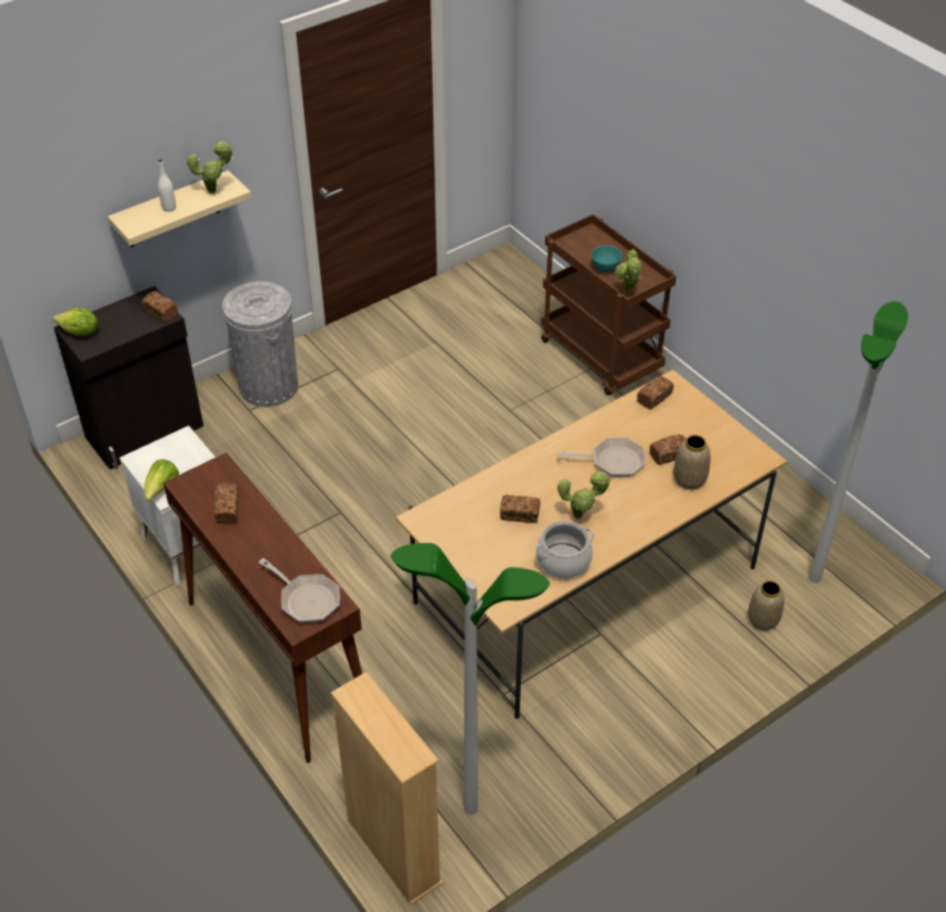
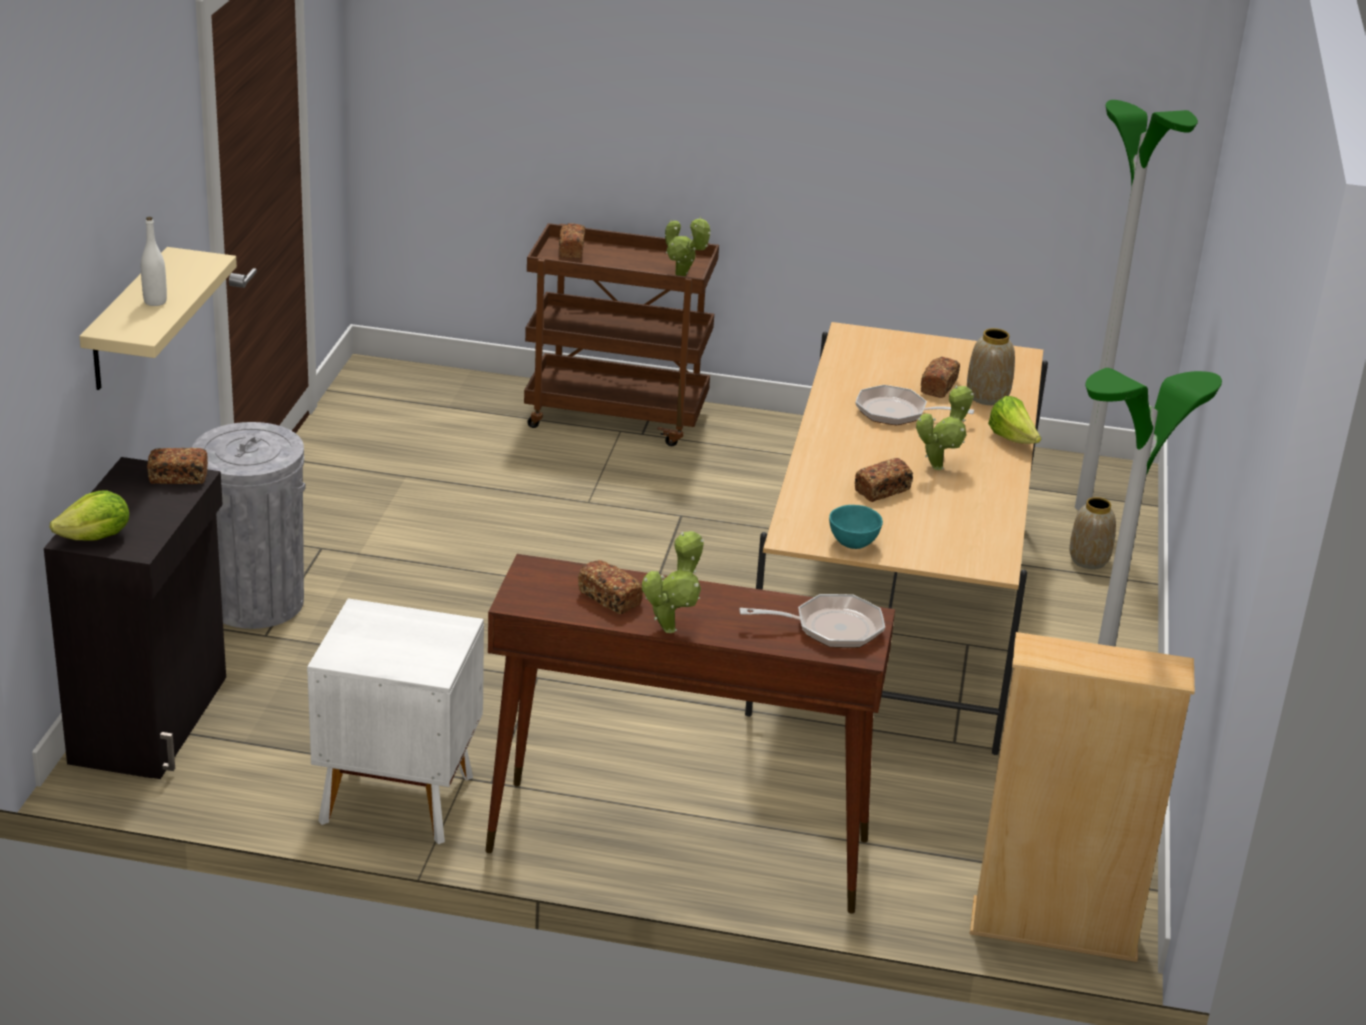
camera: 45 degrees left, 15 degrees down
(162, 489) = (418, 669): lettuce -> lettuce (1013, 439)
(215, 191) = (188, 269): potted plant -> potted plant (671, 627)
(563, 561) = (983, 506): cooking pot -> none
(606, 267) = (627, 267): turquoise bowl -> turquoise bowl (853, 543)
(613, 461) = (897, 412): frying pan -> frying pan turned 120 degrees counterclockwise
(654, 398) = (852, 349): bread -> bread (571, 250)

